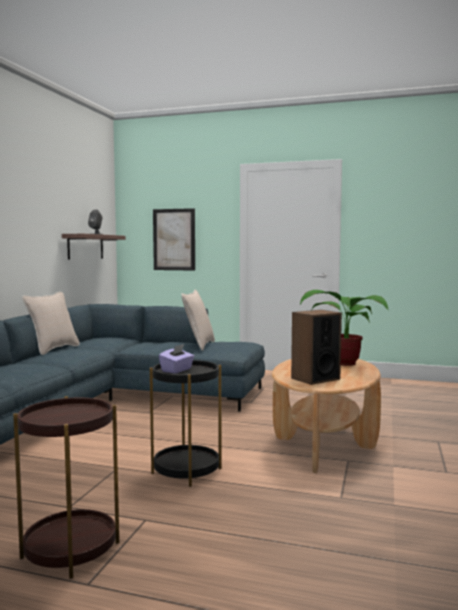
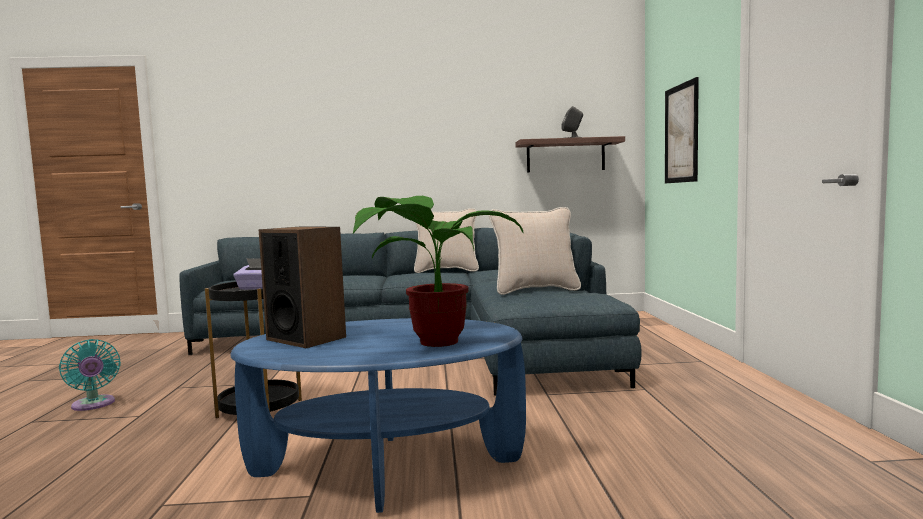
camera: 70 degrees right, 0 degrees up
(70, 550) = (93, 405): brown side table -> turquoise fan
(324, 443) = (386, 468): brown coffee table -> blue coffee table

